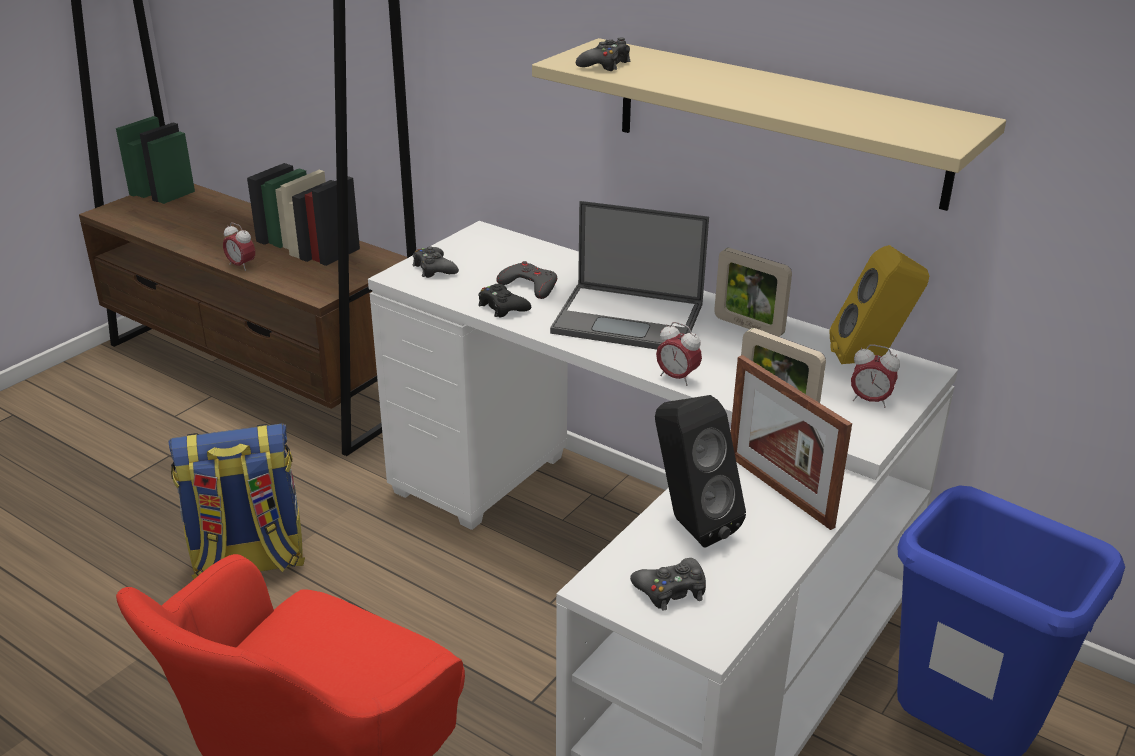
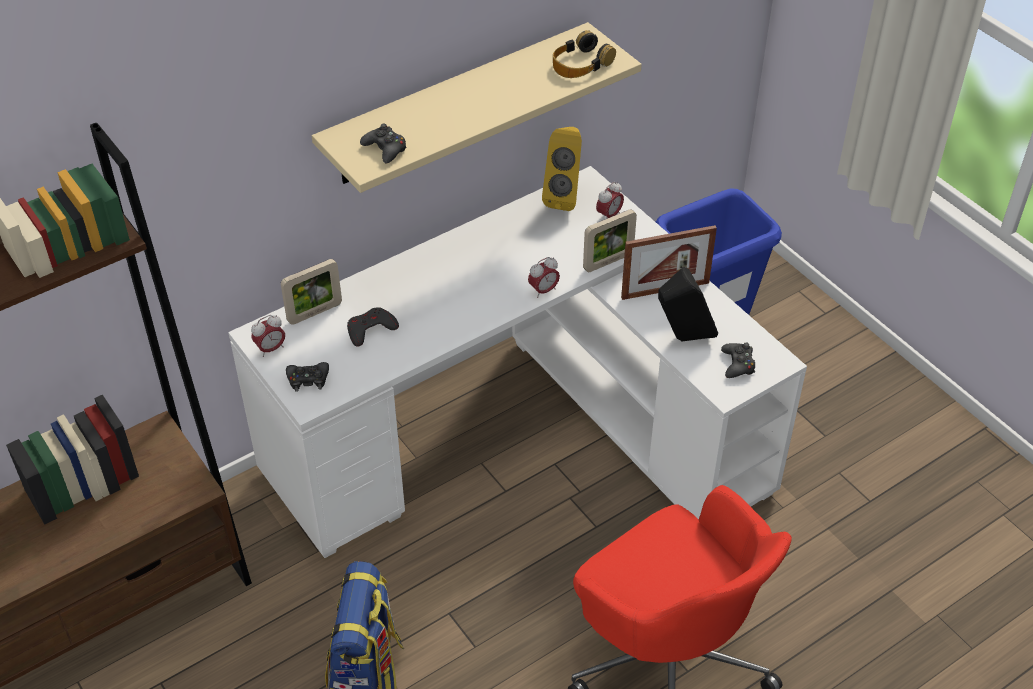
camera: 70 degrees left, 15 degrees up
(241, 266) = (97, 542): alarm clock -> alarm clock (270, 349)
(502, 307) = (398, 353): black game controller -> none
(630, 318) = (452, 289): laptop -> none
(748, 326) = (494, 235): picture frame -> picture frame (314, 312)
(901, 125) = (581, 64): none -> headphones

